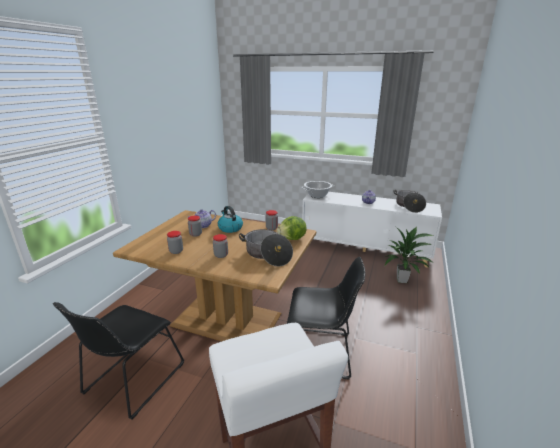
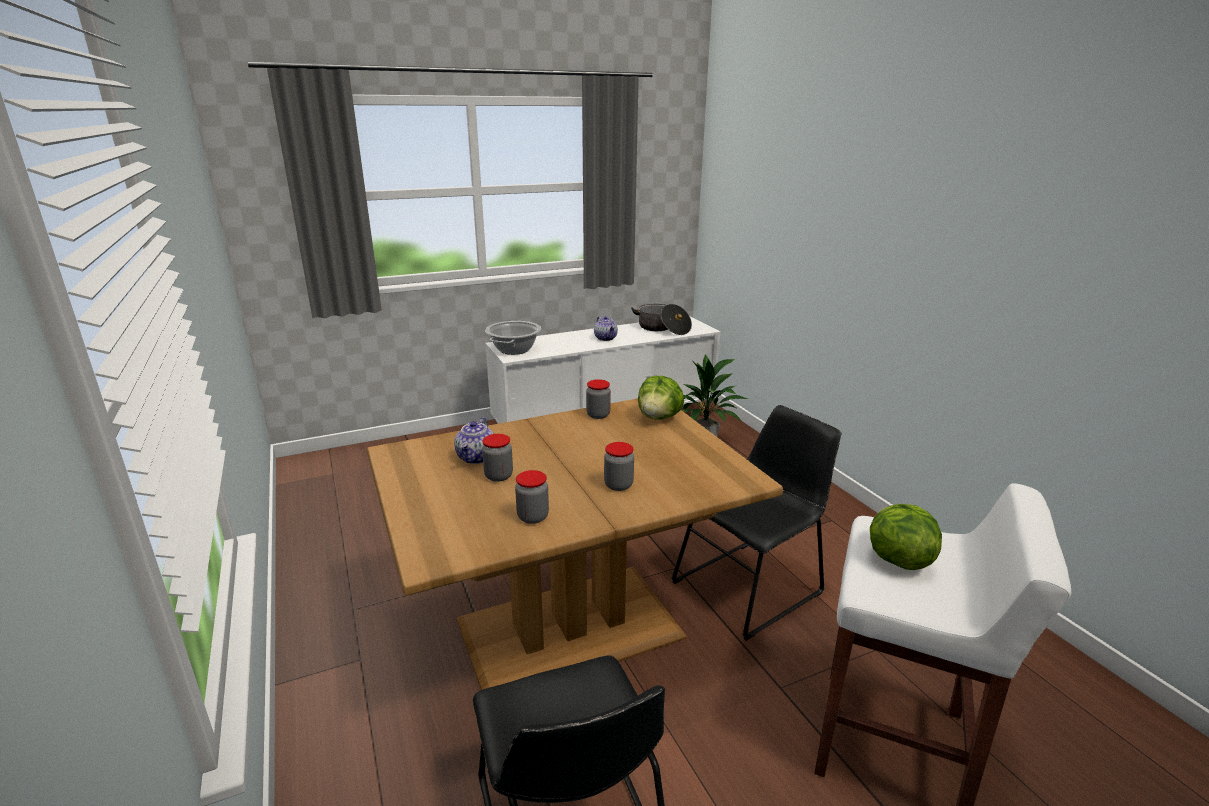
camera: 45 degrees left, 0 degrees up
(230, 228) = (535, 441): kettle -> none
(265, 347) = (897, 559): none -> lettuce
(267, 255) = (678, 453): cooking pot -> none

